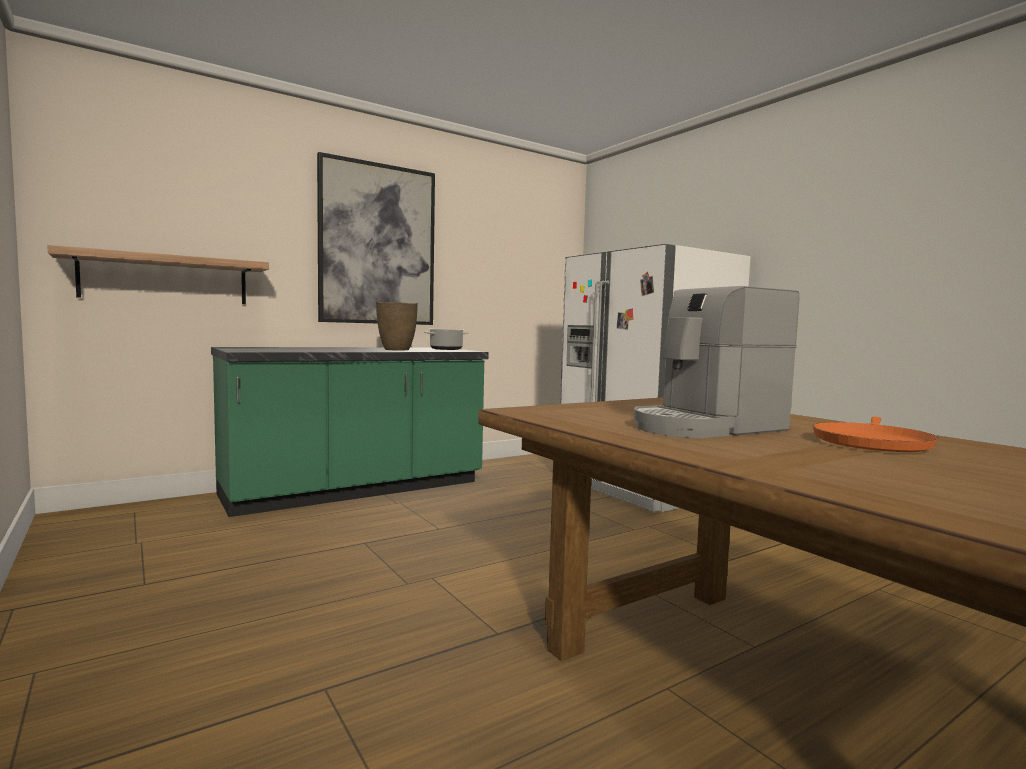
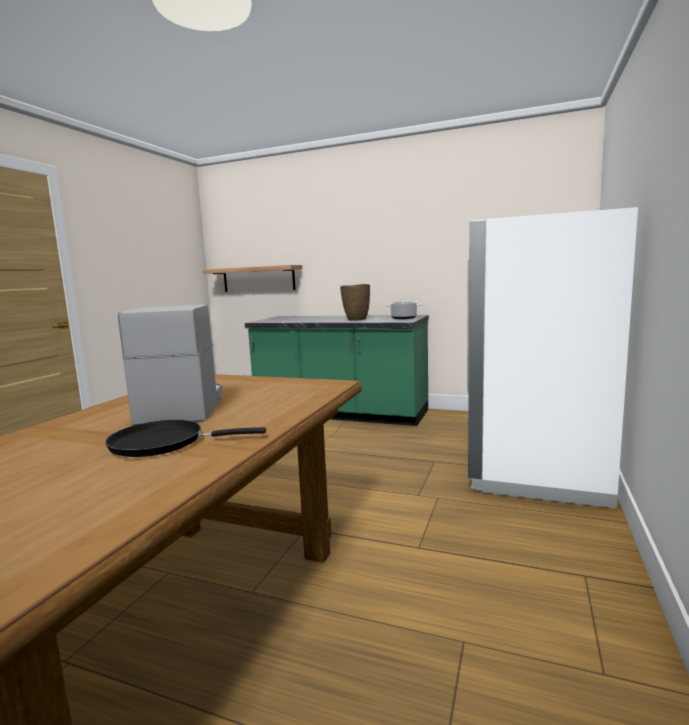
camera: 55 degrees right, 5 degrees up
(377, 245) = (374, 239): picture -> none
(706, 427) = (183, 407): coffee machine -> coffee machine turned 60 degrees clockwise
(871, 442) = (164, 443): orange frying pan -> black frying pan

